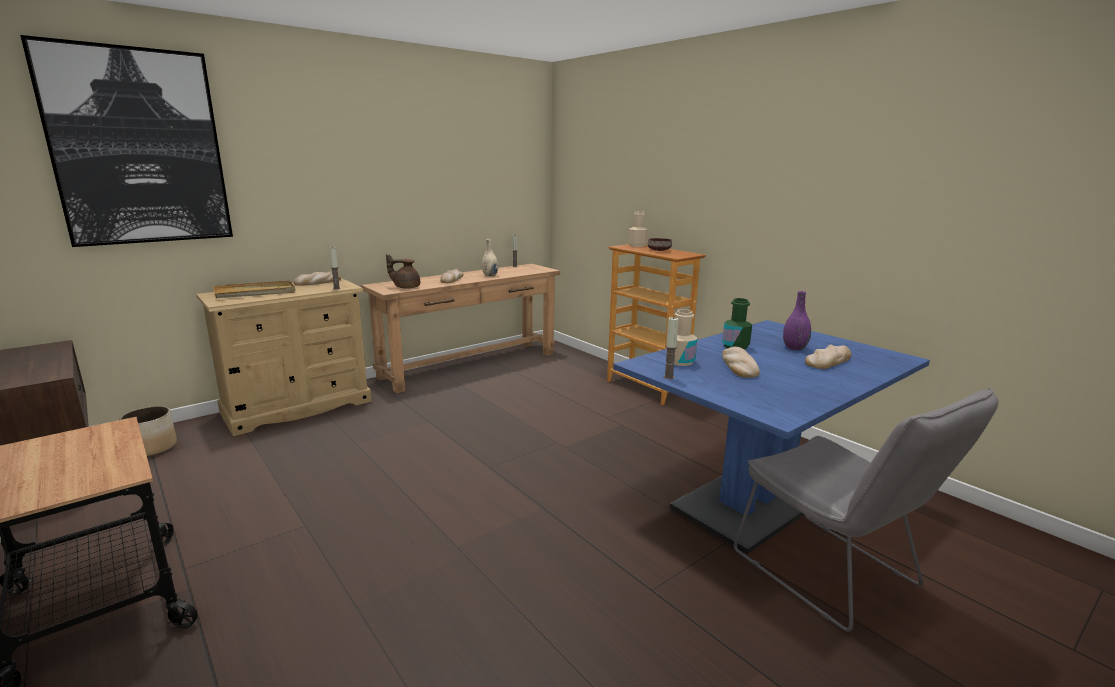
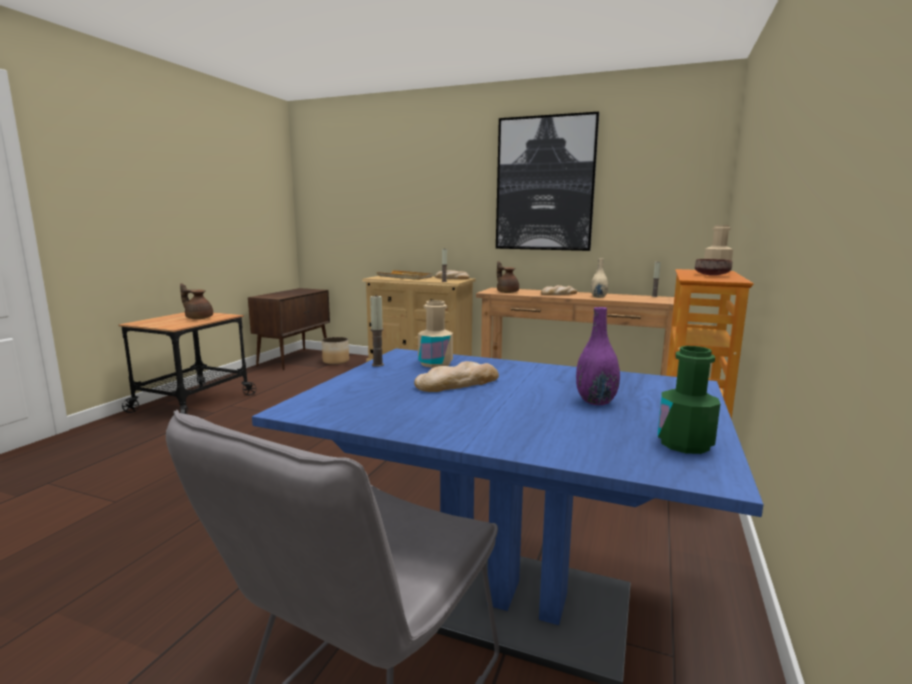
camera: 60 degrees right, 5 degrees down
(80, 451) = (198, 318): none -> brown teapot
(138, 148) = (370, 179): picture -> picture (545, 184)
(735, 346) = (538, 376): green bottle -> green bottle (684, 444)
(828, 361) = (568, 421): bread -> none

